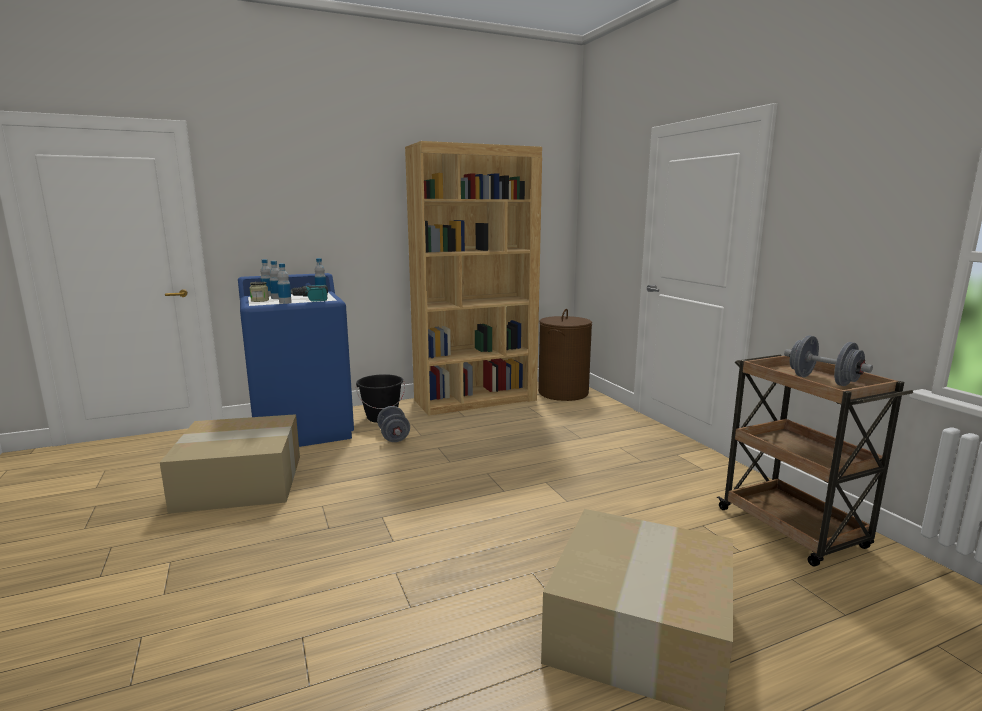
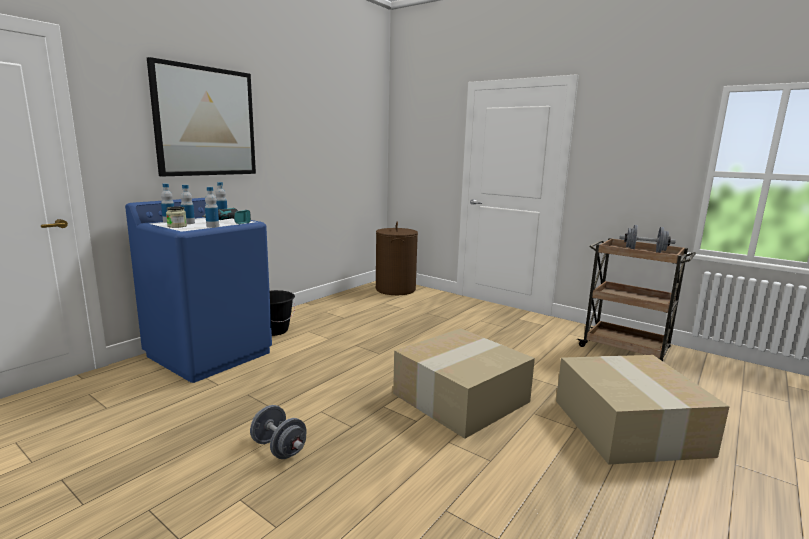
camera: 30 degrees left, 0 degrees up
(242, 481) = (212, 411): cardboard box -> cardboard box (461, 396)
(325, 197) = (205, 122): none -> picture
(394, 437) = (307, 344): grey dumbbell -> grey dumbbell (279, 448)
(476, 400) = (337, 304): brown bookcase -> none

